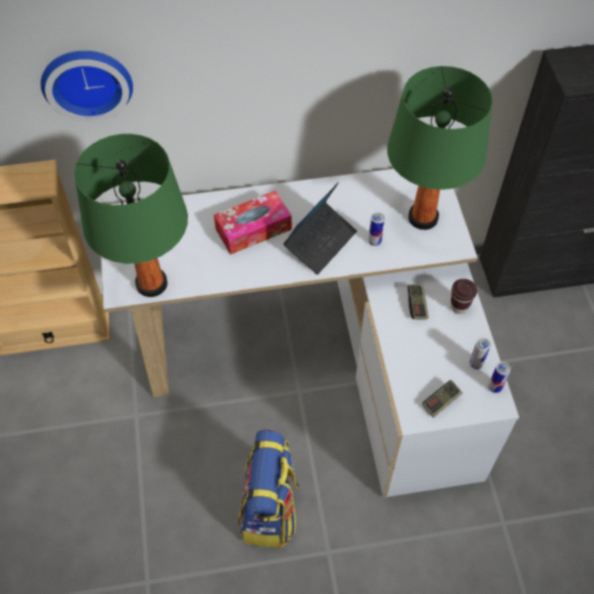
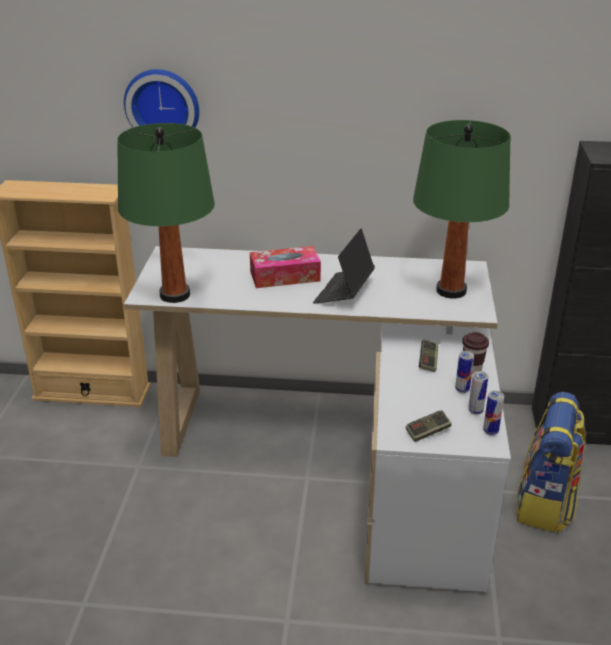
camera: 15 degrees right, 25 degrees down
(270, 510) = (238, 570): backpack -> backpack (545, 504)
(320, 242) = (344, 292): laptop -> laptop turned 150 degrees clockwise
(374, 241) = (397, 299): can -> can (462, 389)

